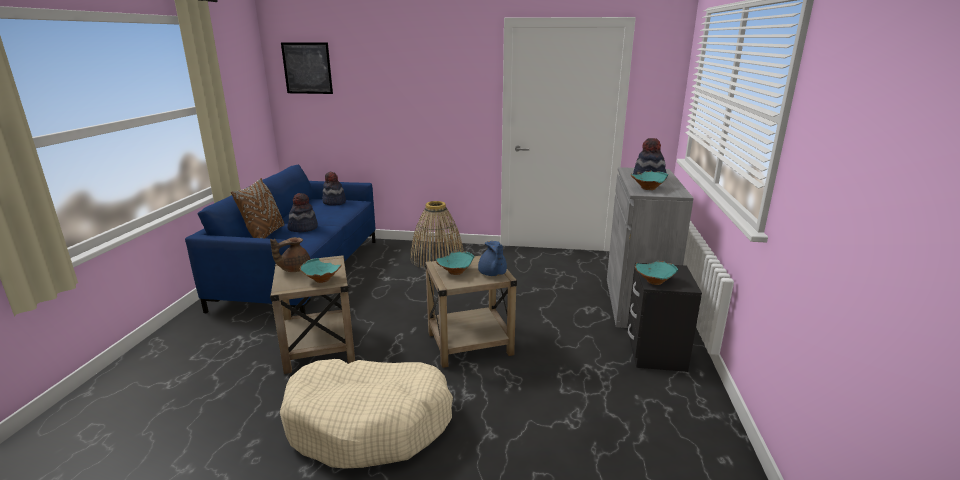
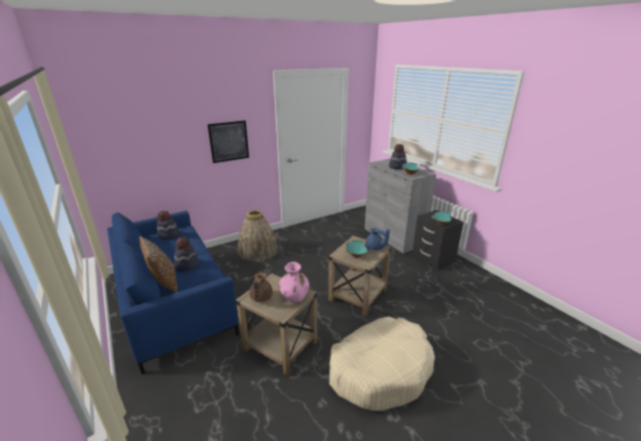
camera: 40 degrees left, 5 degrees up
(307, 68) = (107, 123): picture -> picture (229, 141)
(321, 280) = (294, 296): turquoise bowl -> pink vase

